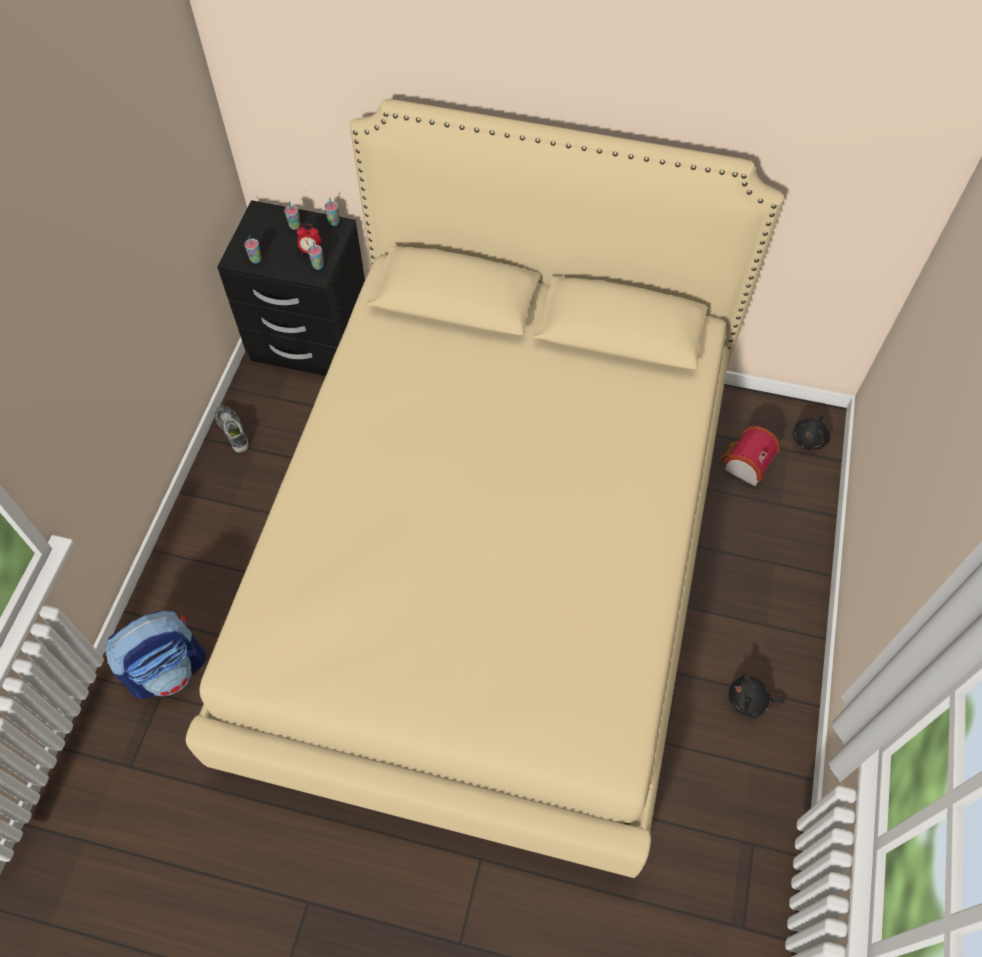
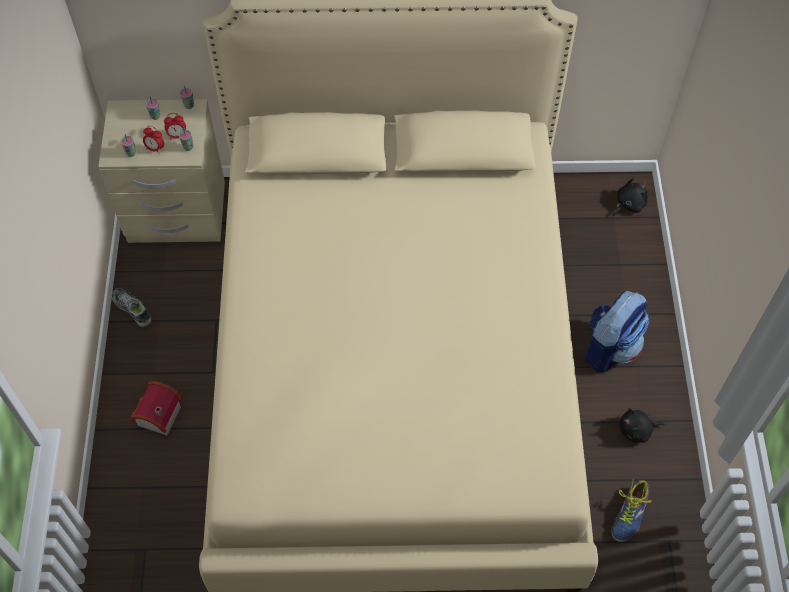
camera: 15 degrees left, 0 degrees up
(169, 669) = (145, 526): backpack -> backpack (609, 347)
(283, 260) = (155, 148): none -> alarm clock
(310, 342) = (176, 214): black nightstand -> beige nightstand
(714, 799) = (629, 514): none -> shoe
(744, 465) = (581, 238): toy house -> toy house (156, 416)
(809, 439) = (628, 204): black plush toy -> black plush toy turned 150 degrees counterclockwise

